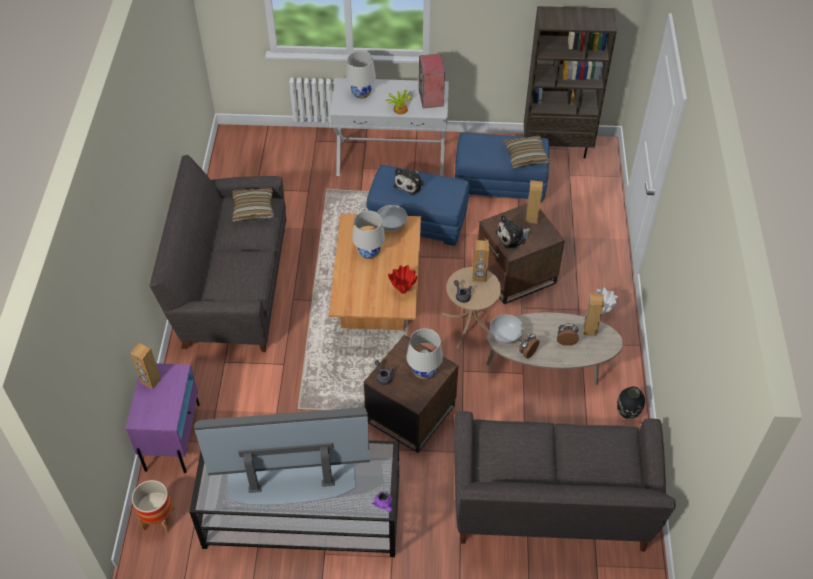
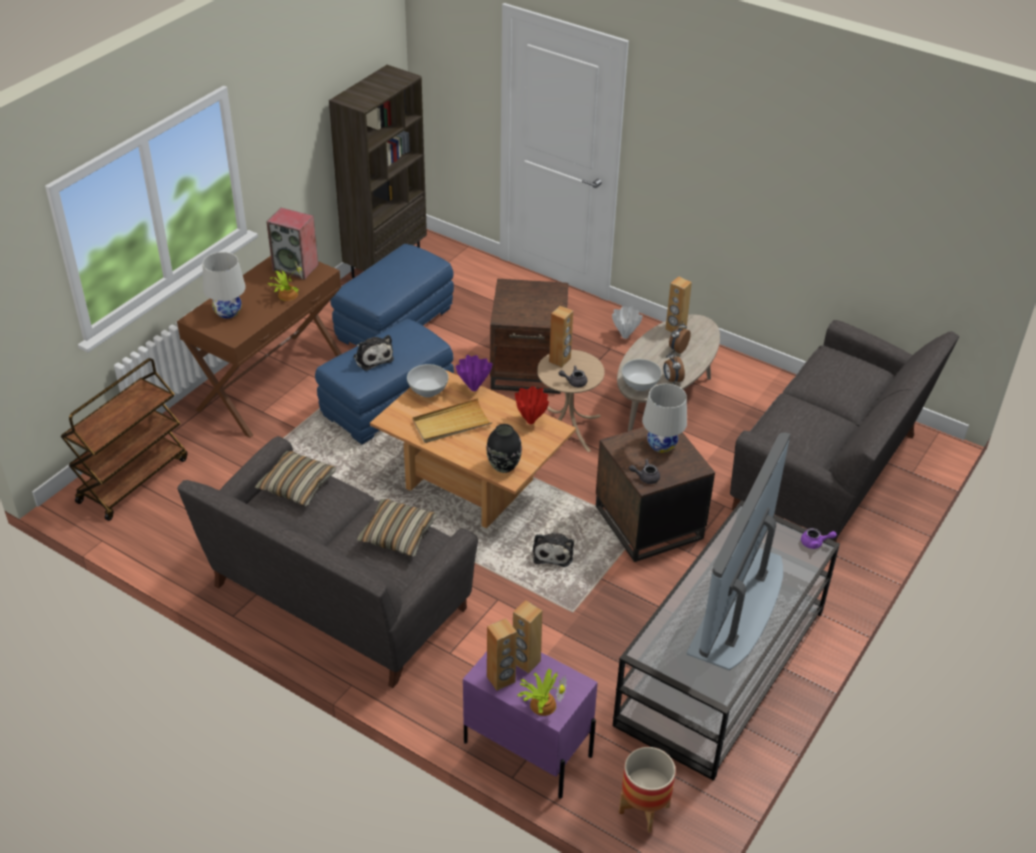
camera: 60 degrees left, 10 degrees down
(143, 410) = (542, 703): none -> potted plant
(264, 147) = (133, 479): none -> brown cart
(369, 252) = (451, 424): white table lamp -> beige tray
(391, 158) = (271, 384): white console table -> brown console table
(412, 246) = (473, 389): none -> purple vase
(512, 237) = (533, 312): plush toy -> plush toy (553, 552)
(525, 156) = (417, 265): pillow -> pillow (398, 534)
(531, 218) = (520, 289): brown speaker -> brown speaker (526, 662)
(627, 412) = (755, 375): black vase -> black vase (503, 466)

